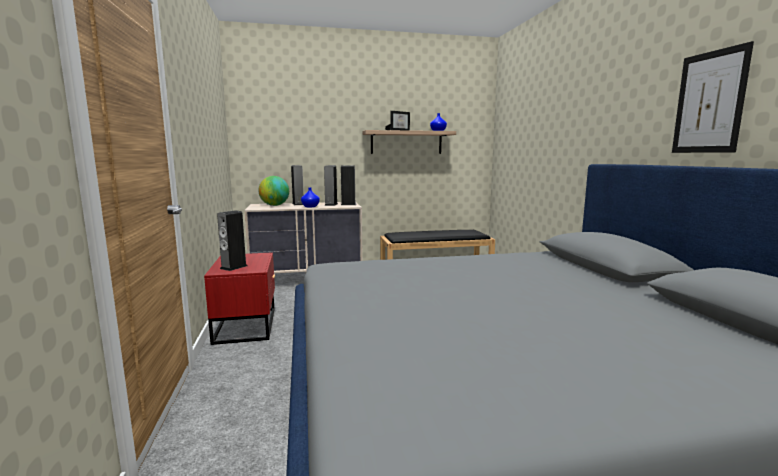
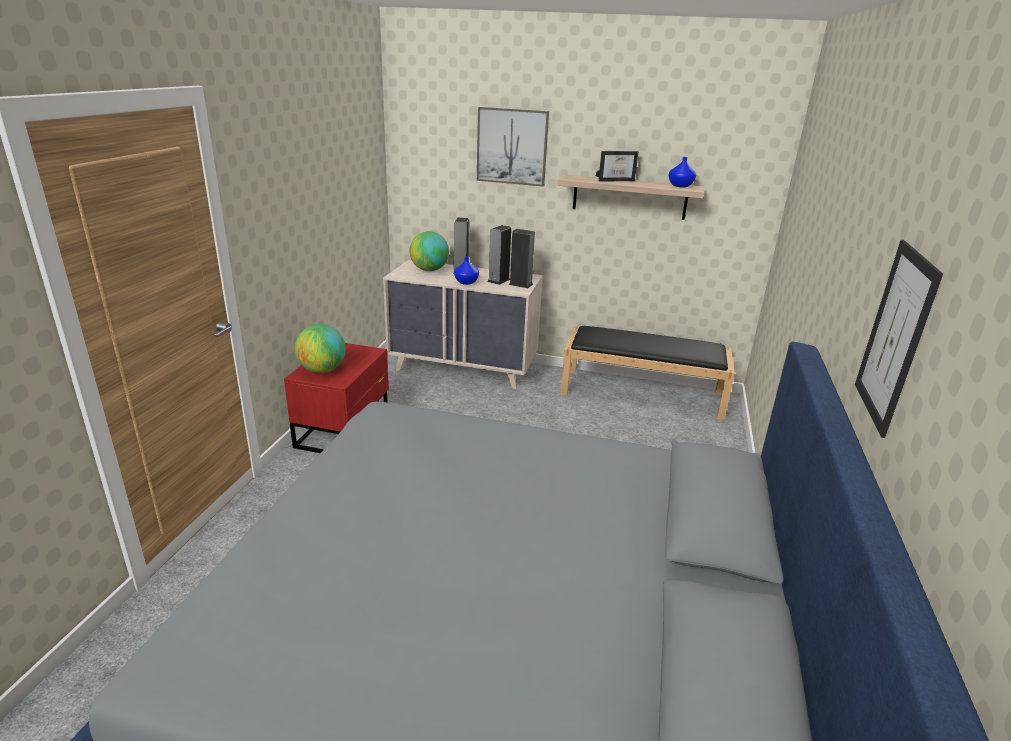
camera: 25 degrees right, 15 degrees up
(234, 267) = (322, 370): speaker -> globe
(325, 114) = (512, 146): none -> picture

